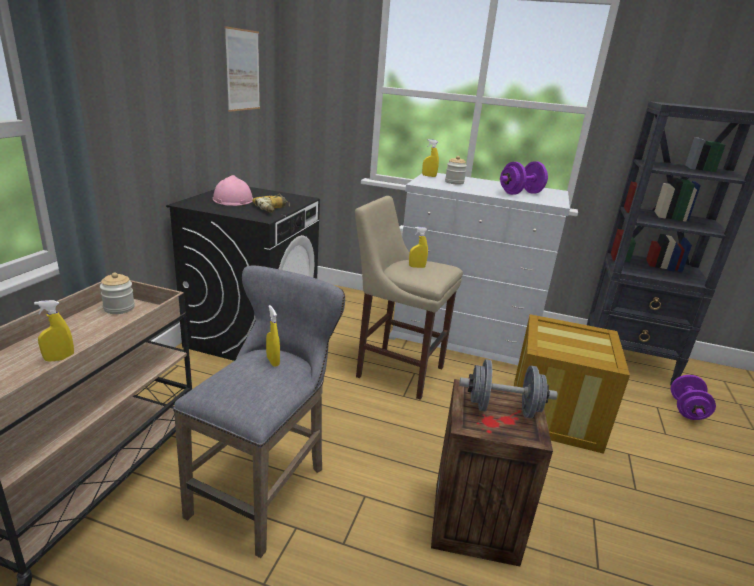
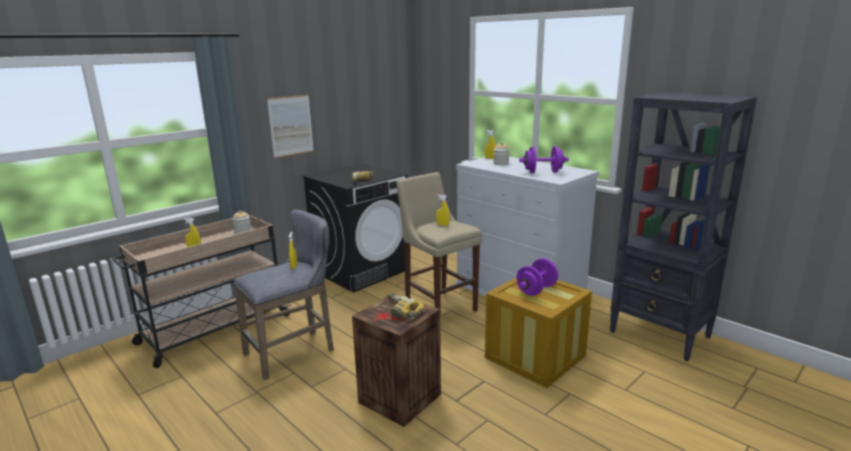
camera: 30 degrees right, 5 degrees down
(233, 200) = (346, 173): pink hard hat -> none
(243, 70) = (373, 86): picture -> picture (291, 125)
(503, 409) = (400, 312): grey dumbbell -> power drill
(687, 410) = (674, 379): purple dumbbell -> purple dumbbell (536, 290)

